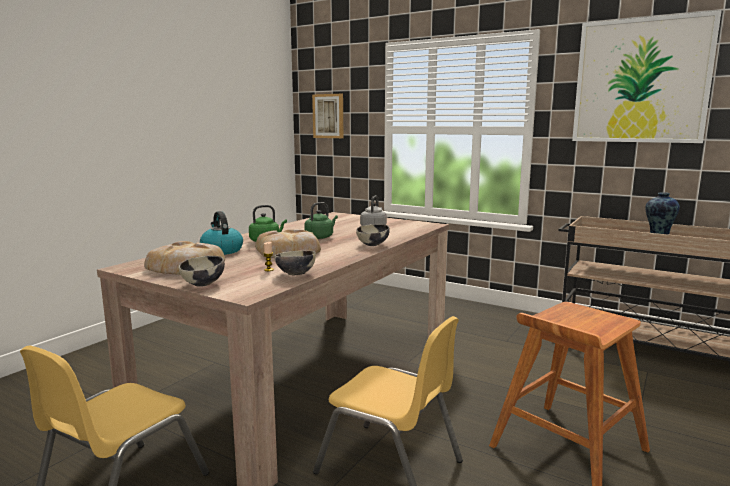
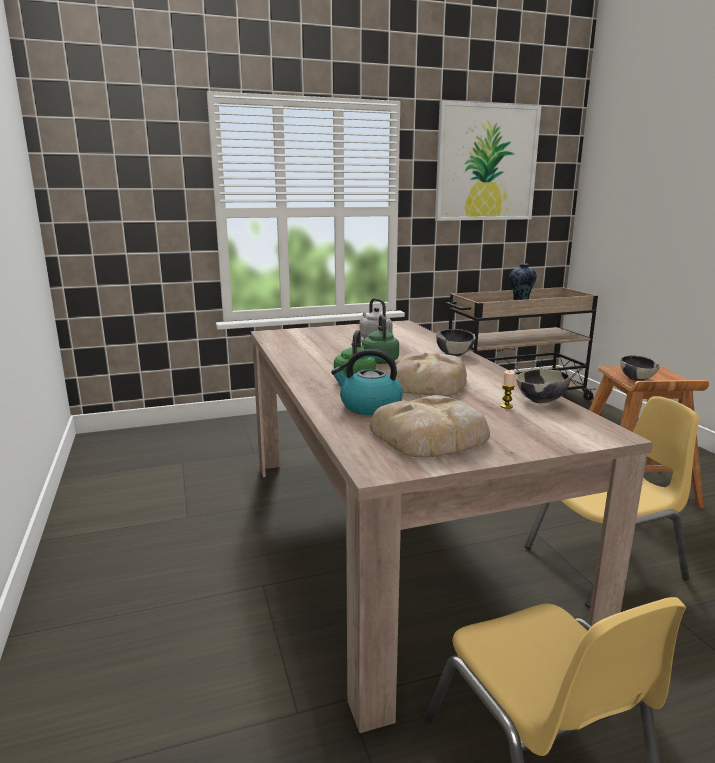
camera: 50 degrees left, 5 degrees up
(203, 284) = (538, 443): bowl -> bowl (637, 379)
(328, 116) = (113, 193): picture -> none

